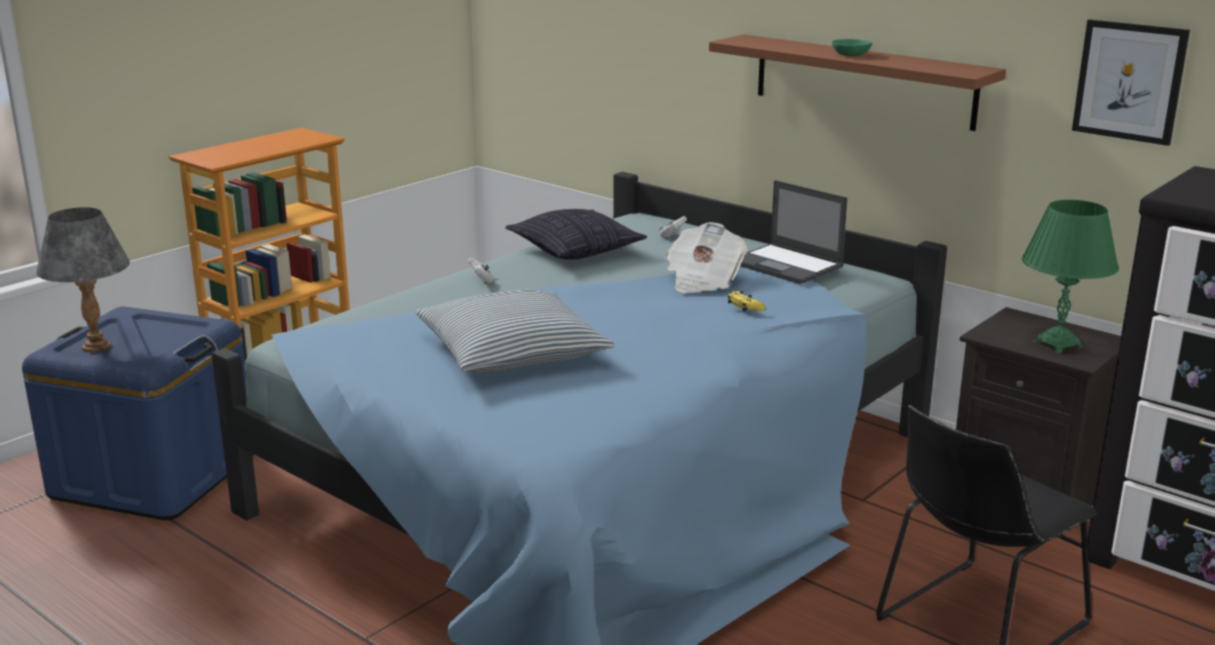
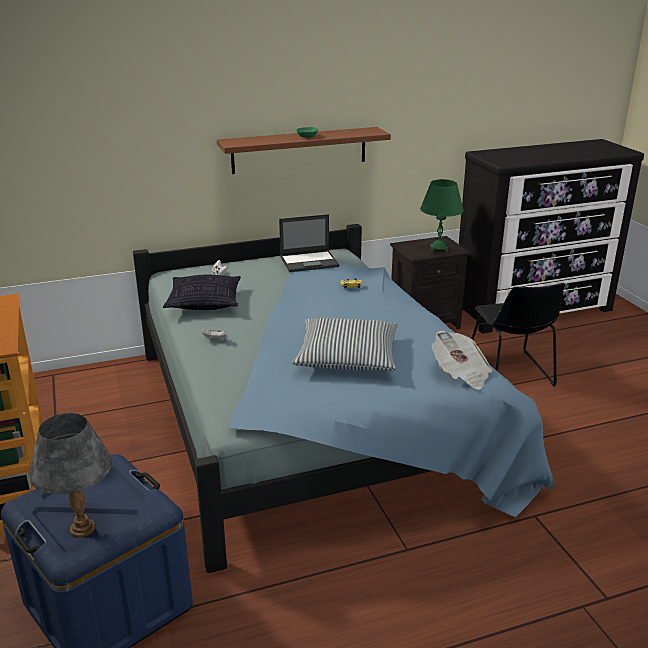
camera: 60 degrees left, 5 degrees up
(703, 280) = (301, 285): newspaper -> newspaper (460, 374)
(1129, 81) = (433, 120): picture -> none

